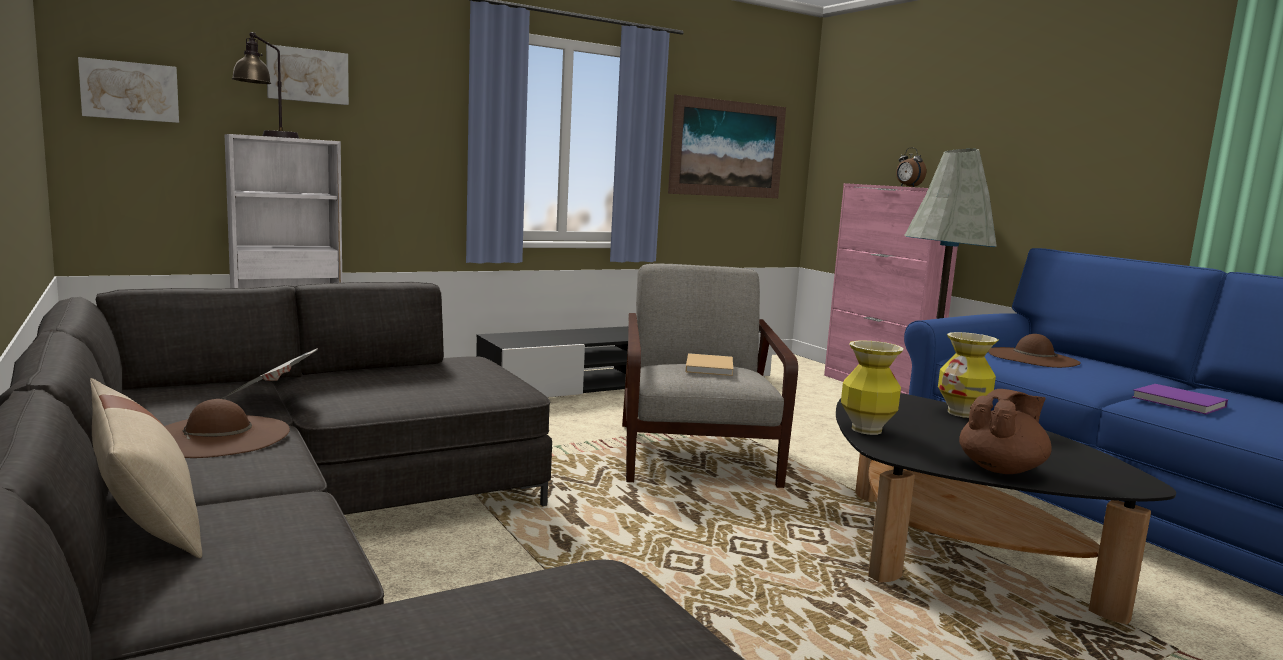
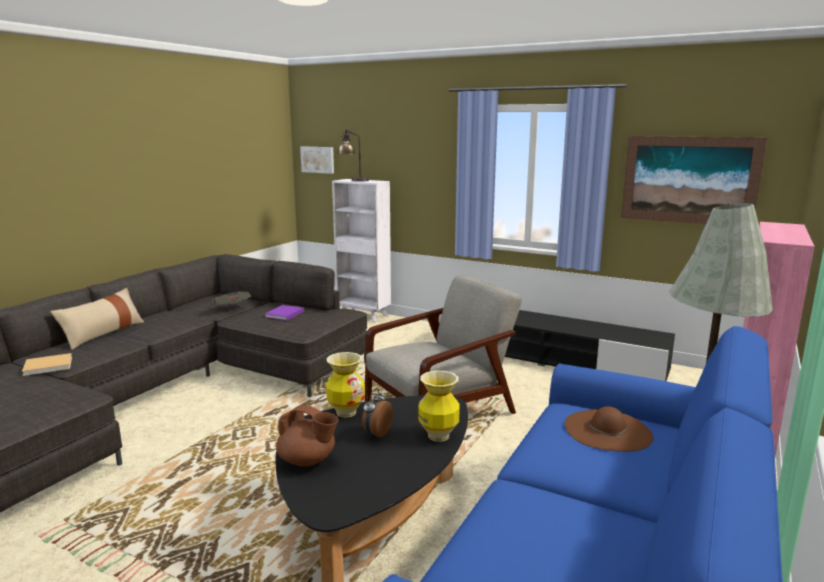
camera: 60 degrees right, 5 degrees up
(218, 436) = (179, 317): brown hat -> none
(307, 75) = (383, 146): picture -> none
(709, 367) = (423, 351): beige book -> beige book (50, 366)
(908, 186) = (778, 233): alarm clock -> alarm clock (376, 433)
(1181, 402) = (524, 505): purple book -> purple book (284, 314)

